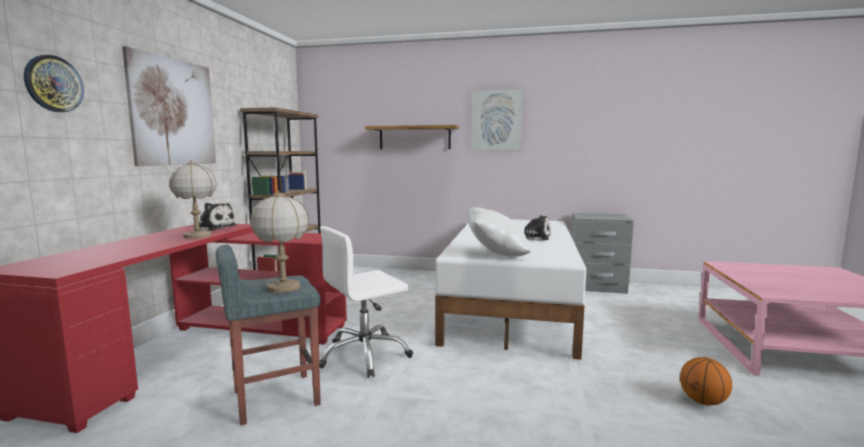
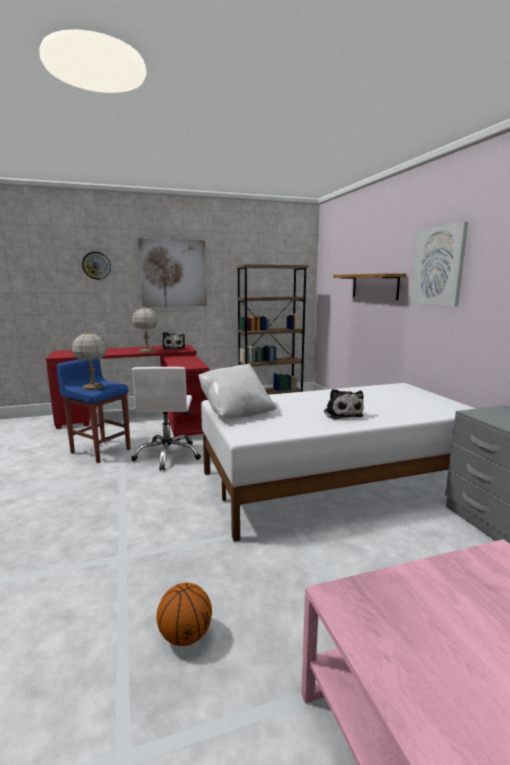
camera: 60 degrees right, 5 degrees up
(274, 398) = (100, 450): grey stool -> blue stool
(365, 355) = (168, 455): white office chair -> white office chair turned 120 degrees counterclockwise

